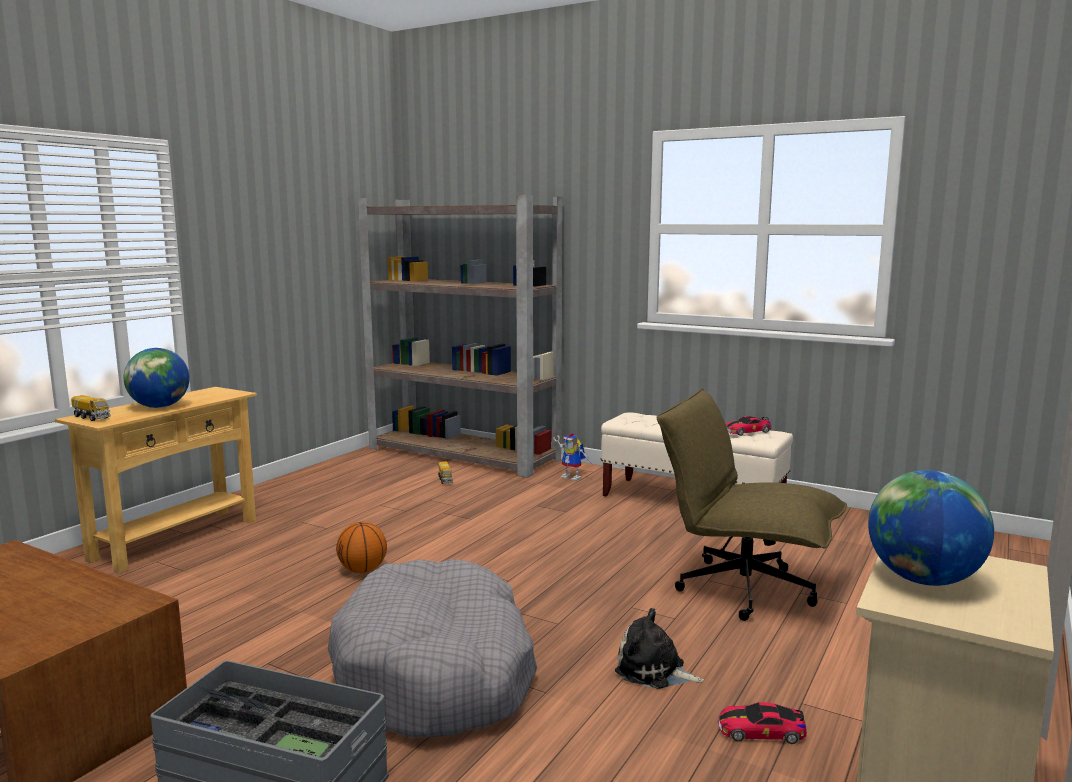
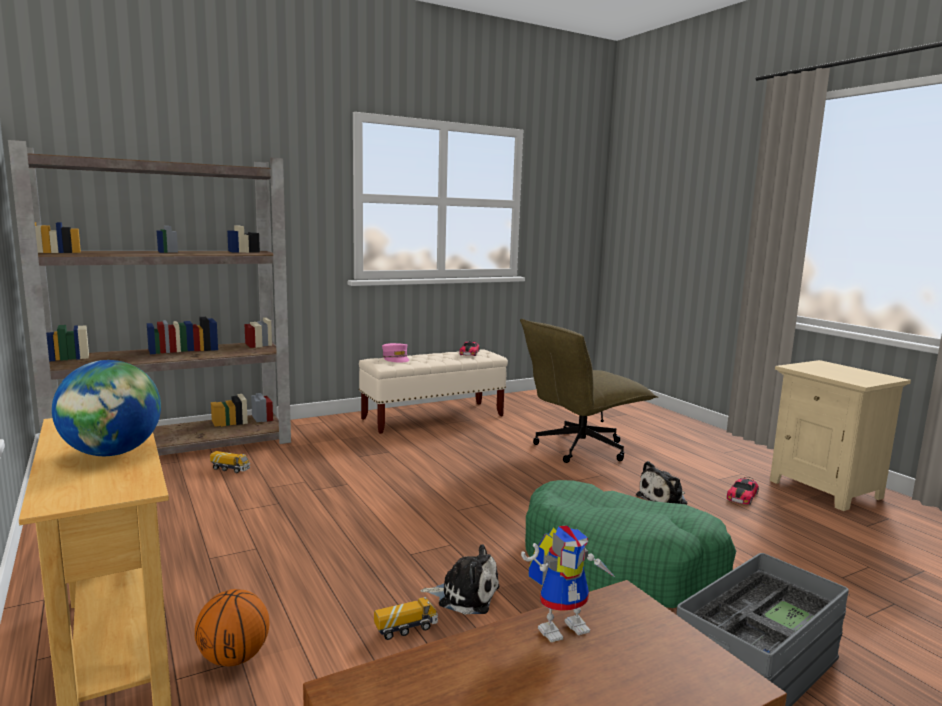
camera: 60 degrees left, 0 degrees up
(92, 417) = (82, 493): toy truck -> toy truck (406, 629)
(313, 614) = (465, 595): none -> plush toy
(362, 570) = (395, 552): basketball -> basketball (234, 658)
(436, 673) = (621, 565): grey dog bed -> green dog bed
(574, 477) = (323, 430): toy robot -> toy robot (563, 625)
(650, 418) = (396, 359): none -> pink cap
(923, 580) = (834, 374): globe -> none

